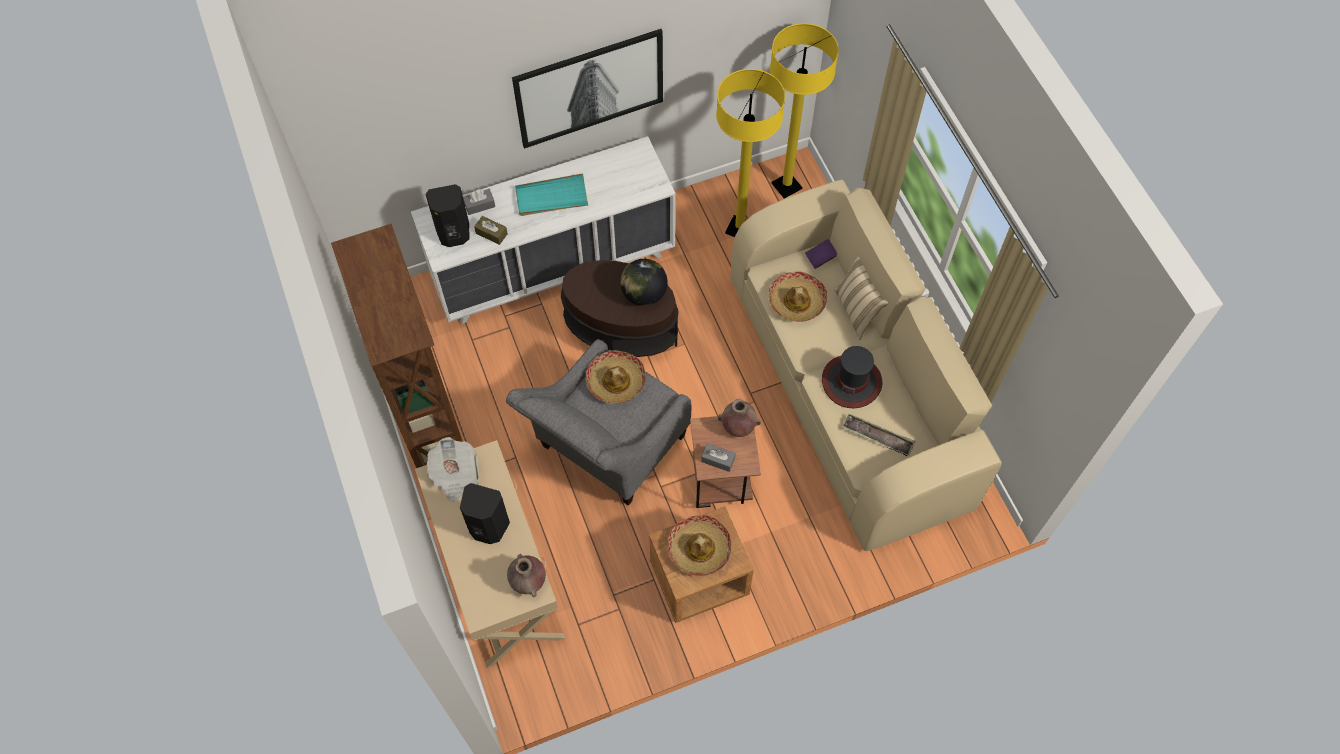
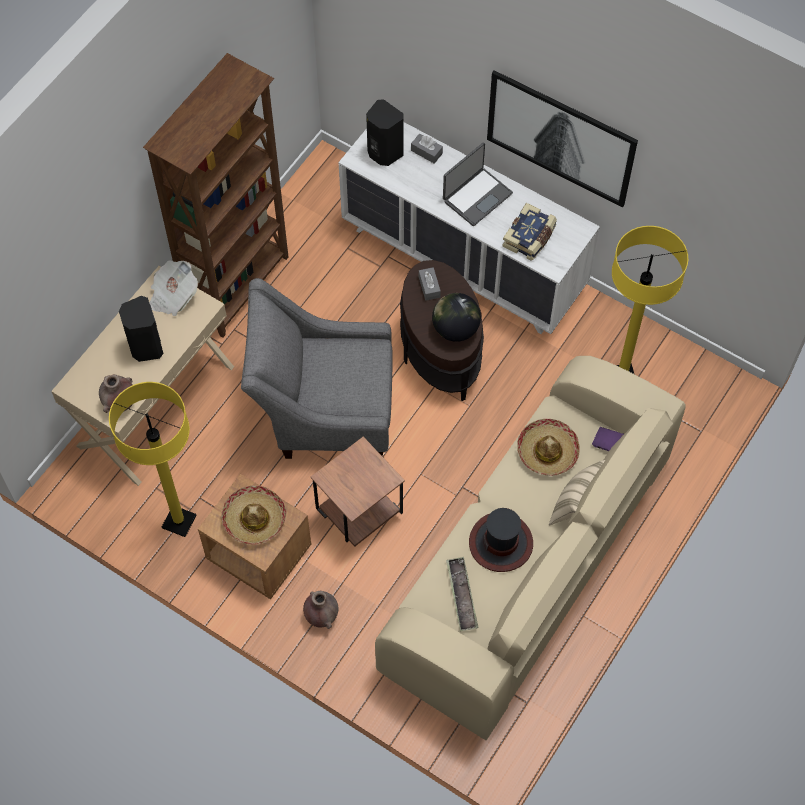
camera: 55 degrees right, 0 degrees up
(491, 233) = (406, 177): brown tissue box -> none
(551, 197) = (476, 196): turquoise tray -> laptop
(615, 381) = (361, 363): hat -> none
(619, 186) = (530, 237): none -> book
(718, 460) = (340, 481): grey tissue box -> grey tissue box (429, 287)
(738, 427) = (382, 477): brown vase -> brown vase (321, 616)
(786, 186) = (700, 387): yellow floor lamp -> yellow floor lamp (179, 521)

